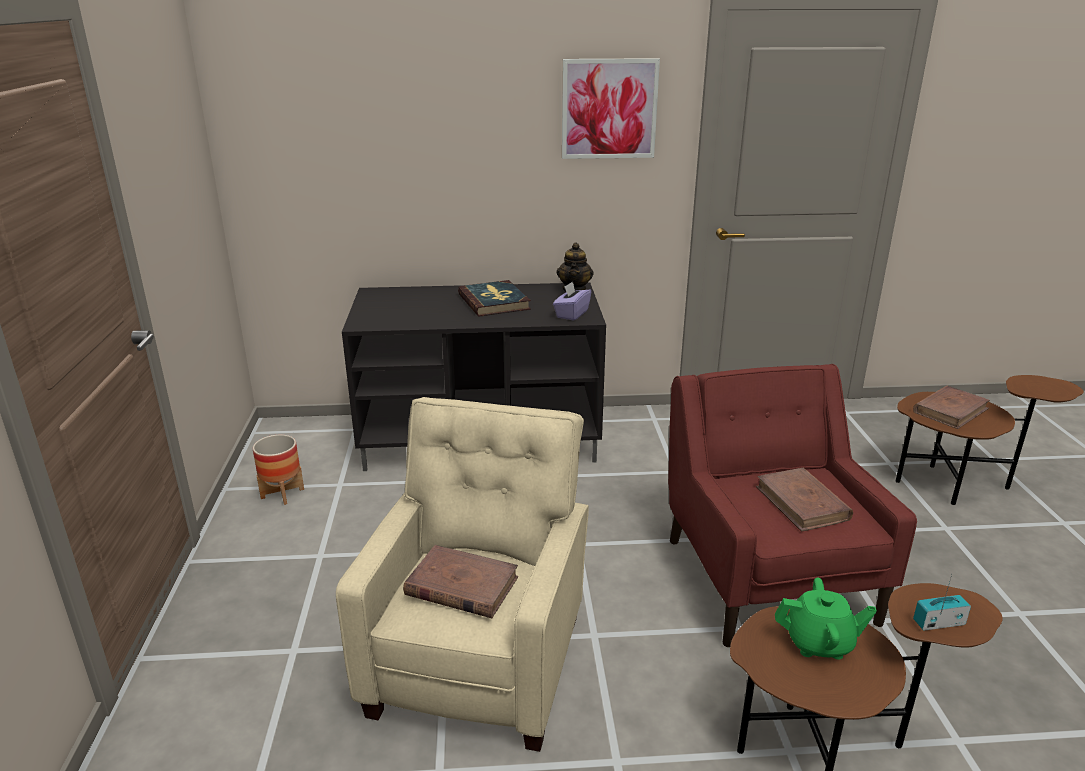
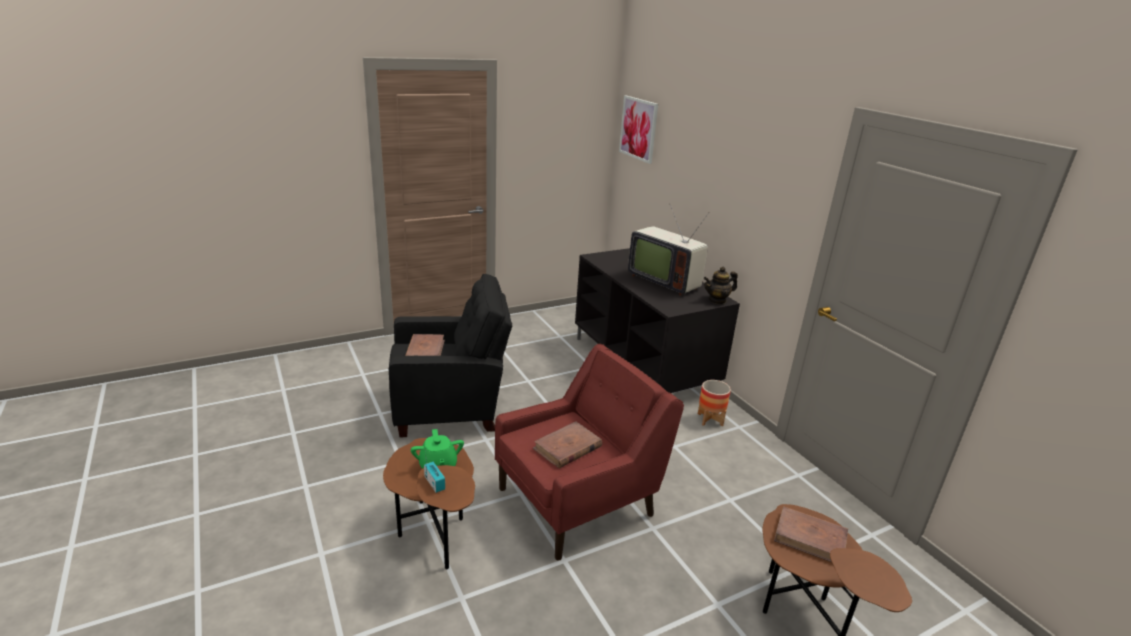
camera: 65 degrees right, 0 degrees up
(282, 493) = (540, 324): planter -> planter (710, 419)
(481, 660) = (450, 409): beige armchair -> black armchair
(494, 302) = (664, 281): book -> television
(571, 314) = (672, 305): purple tissue box -> none
(609, 109) = (774, 181): picture -> picture (638, 129)

